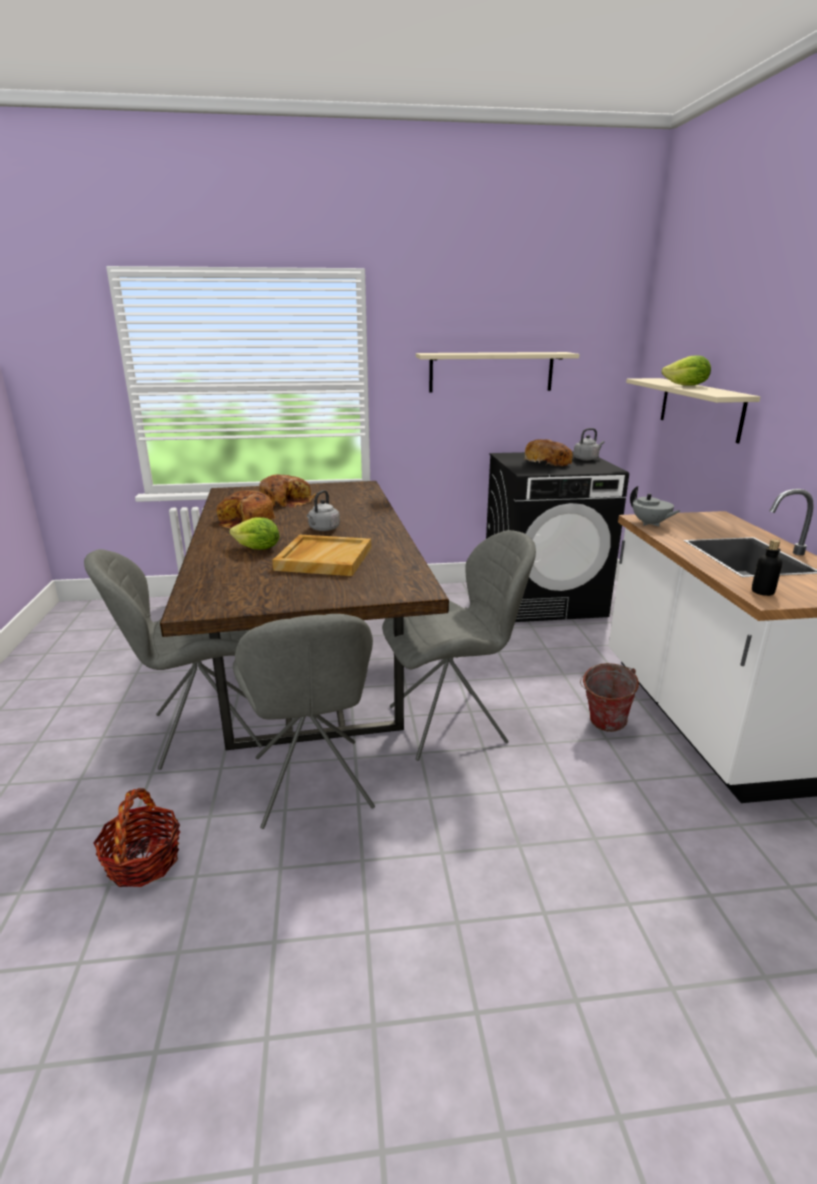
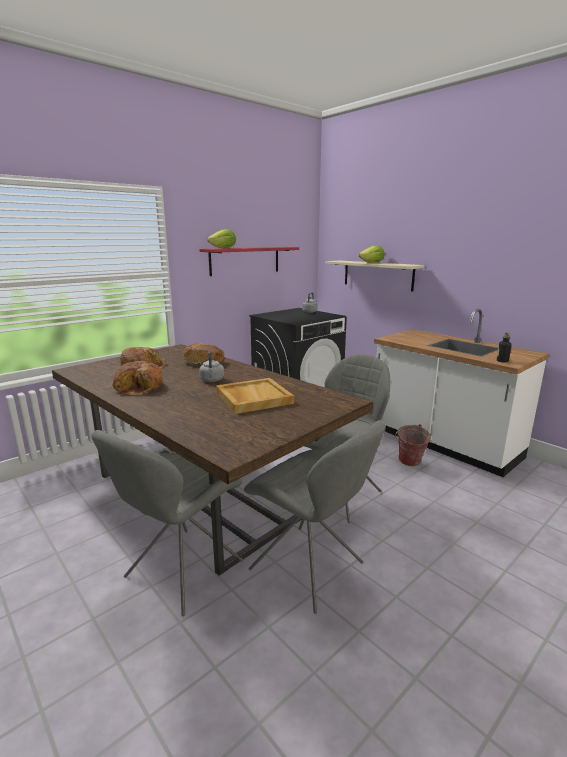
camera: 35 degrees left, 5 degrees down
(143, 861) = (262, 688): basket -> none
(257, 549) = (192, 403): lettuce -> lettuce (223, 248)
(491, 372) = (245, 260): beige shelf -> red shelf
(548, 462) = (295, 316): bread -> bread (204, 362)
(650, 524) = (397, 340): grey teapot -> none

